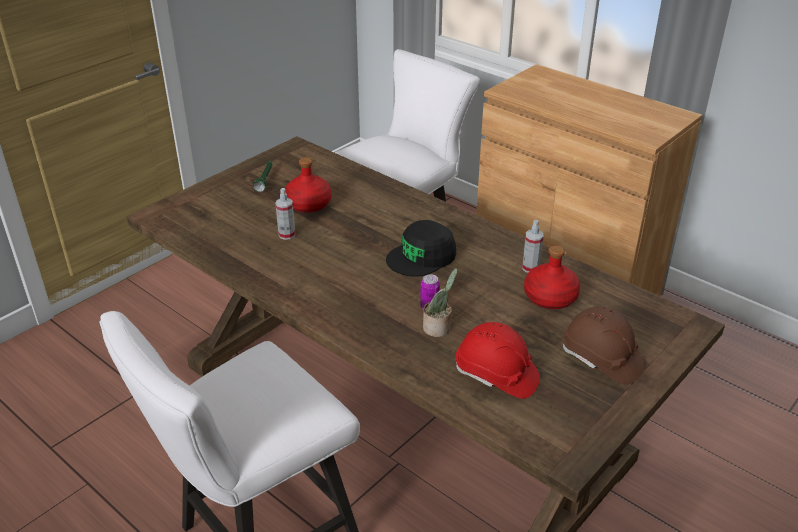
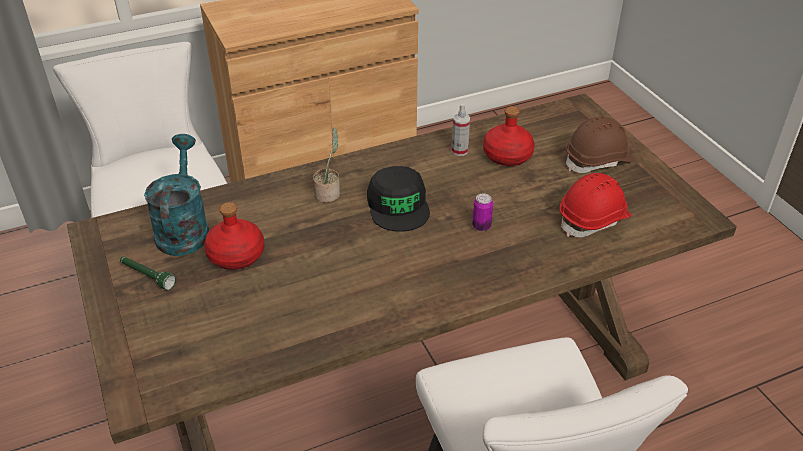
camera: 65 degrees left, 5 degrees up
(287, 235) = (285, 288): spray bottle -> none
(322, 175) = (183, 228): none -> turquoise watering can
(438, 328) = (515, 231): potted plant -> potted plant (328, 193)

